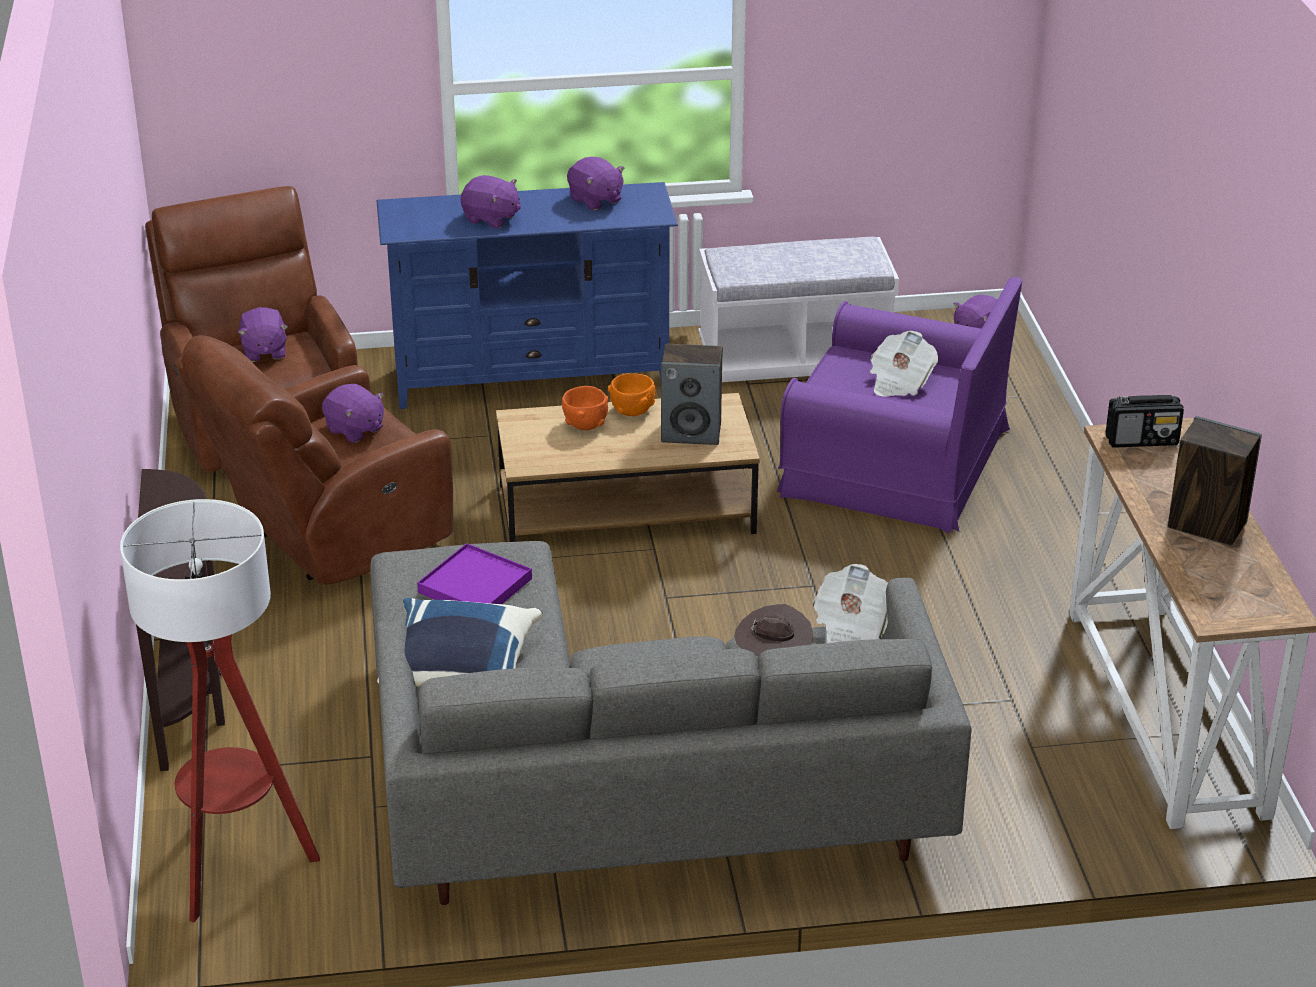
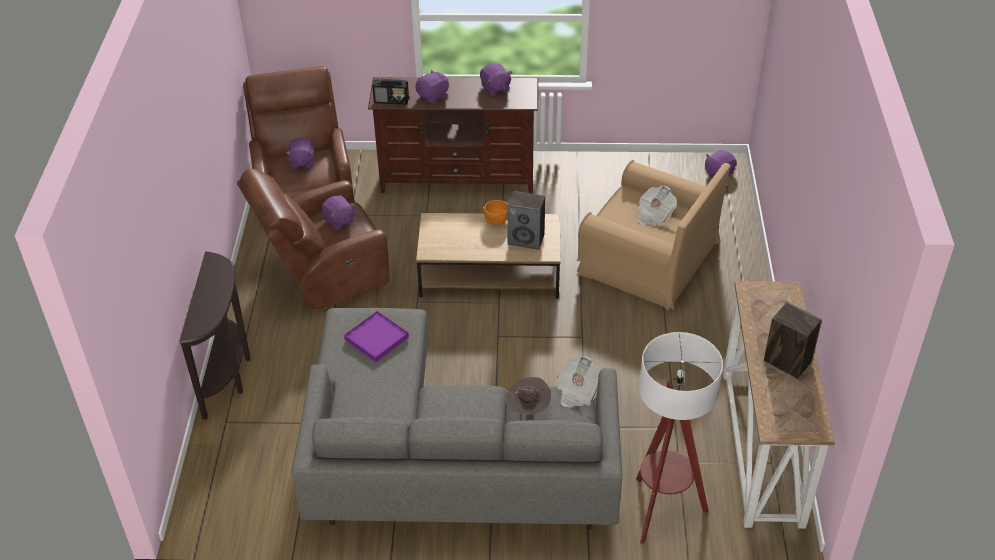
camera: 10 degrees right, 10 degrees up
(235, 867) = (228, 486): floor lamp -> floor lamp (662, 510)
(460, 670) = (355, 395): blue pillow -> none
(491, 218) = (433, 96): purple plush toy -> purple plush toy turned 75 degrees counterclockwise
(532, 378) = (458, 179): blue tv stand -> brown tv stand
(585, 425) = (468, 228): orange bowl -> none
(794, 357) = (608, 179): white bench -> none
(895, 462) = (649, 257): purple armchair -> brown armchair
(1142, 440) = (766, 295): radio -> radio (391, 100)

